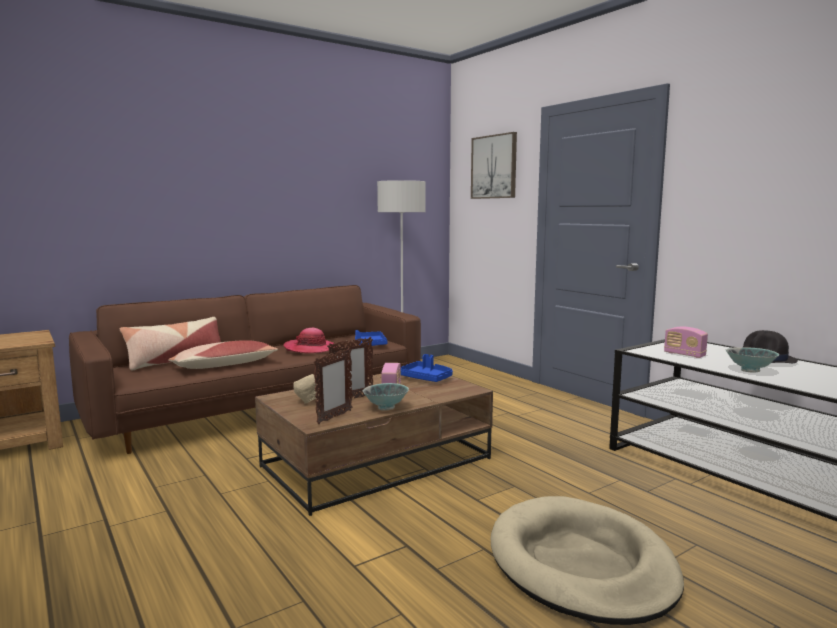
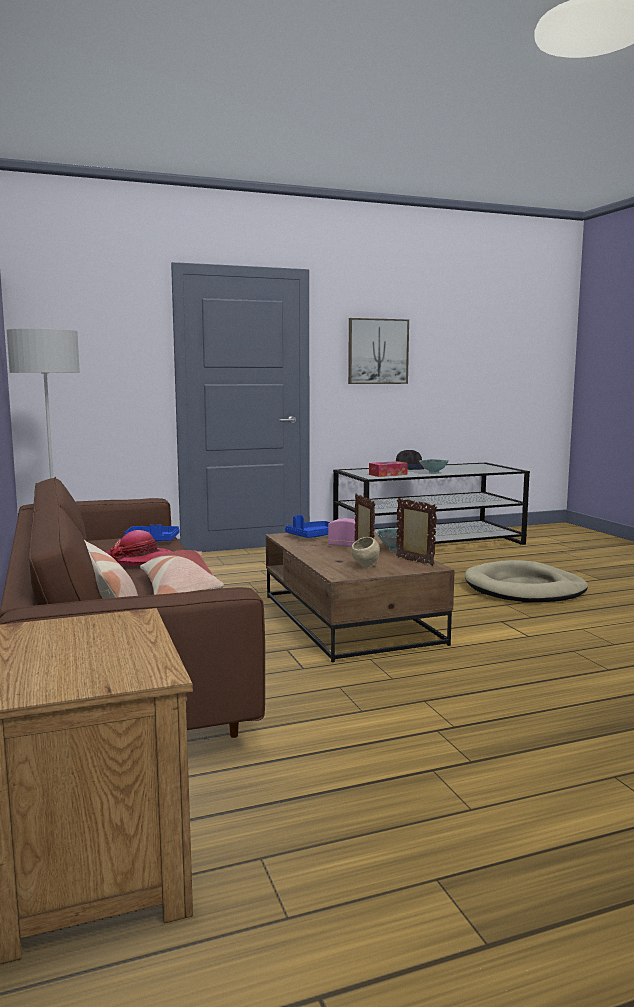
camera: 75 degrees left, 0 degrees up
(494, 167) = (99, 319): picture -> picture (377, 351)
(684, 354) = (388, 474): radio -> tissue box

